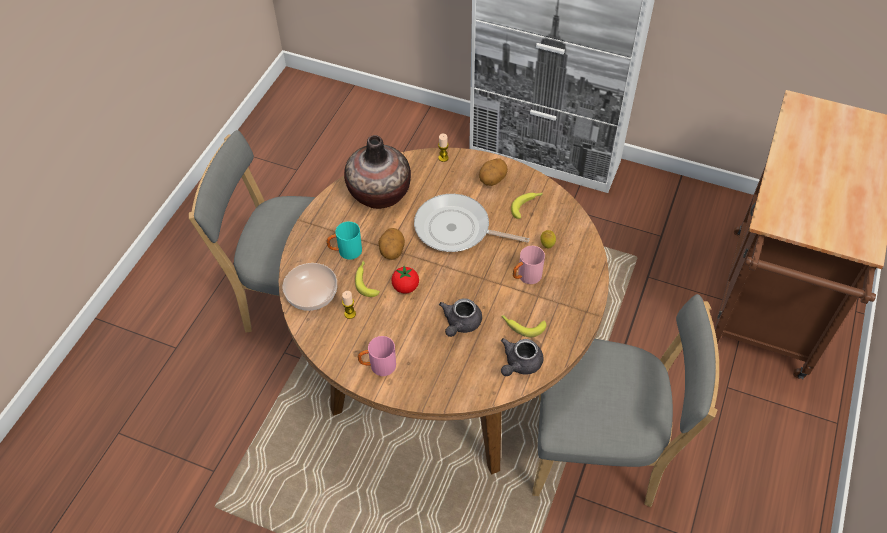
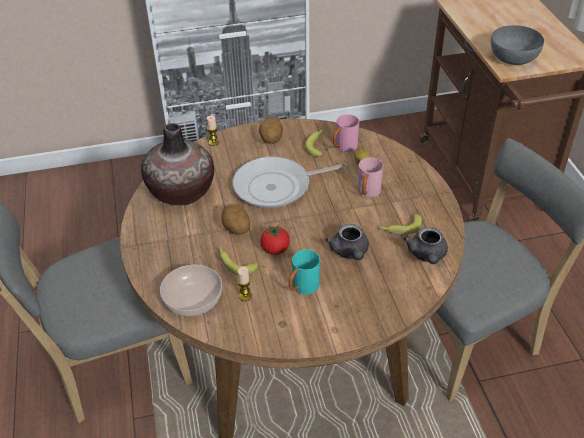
camera: 35 degrees left, 10 degrees down
(345, 252) = (193, 250): turquoise mug -> turquoise mug (302, 288)
(378, 366) = (312, 323): pink mug -> pink mug (343, 148)
(789, 211) = (514, 58): none -> grey bowl

